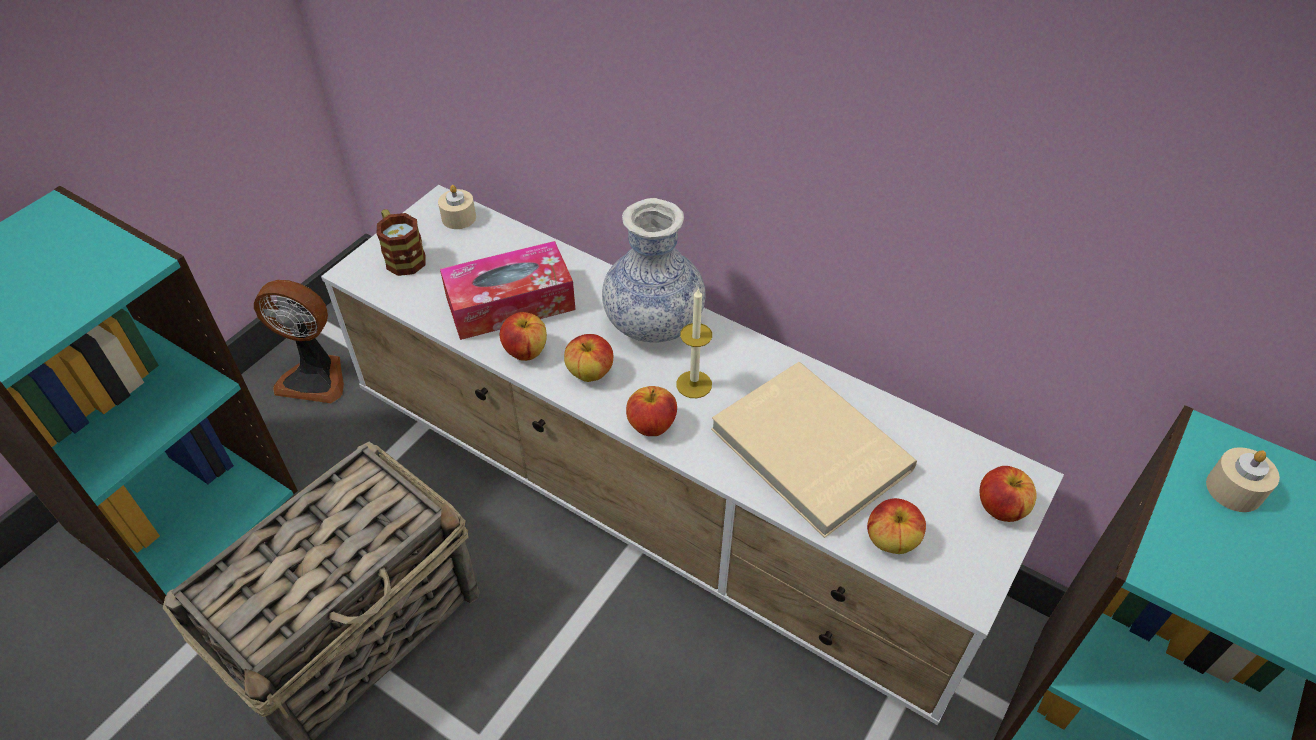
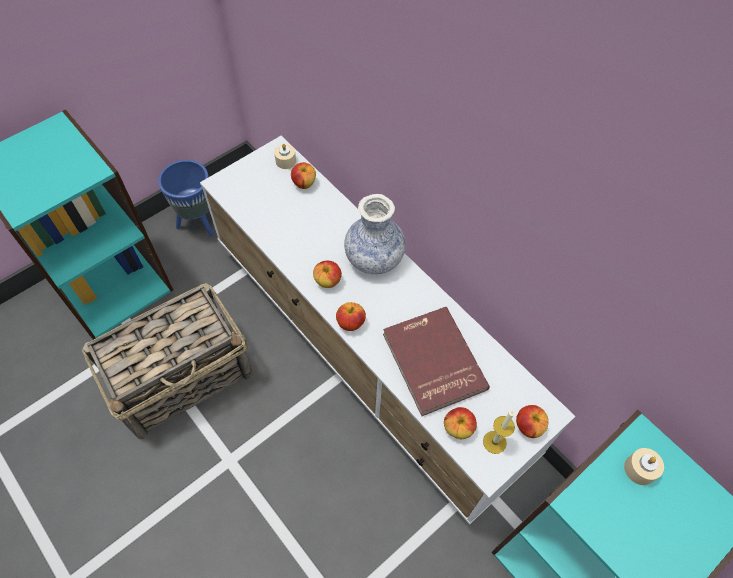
camera: 15 degrees right, 10 degrees up
(315, 377) = (199, 223): fan -> blue planter
(402, 256) = (247, 180): mug -> none
(510, 304) = (297, 225): tissue box -> none
(525, 351) = (296, 258): apple -> apple (304, 183)
(694, 384) = (383, 303): candle -> candle (494, 442)
(807, 451) = (432, 362): beige book -> red book

